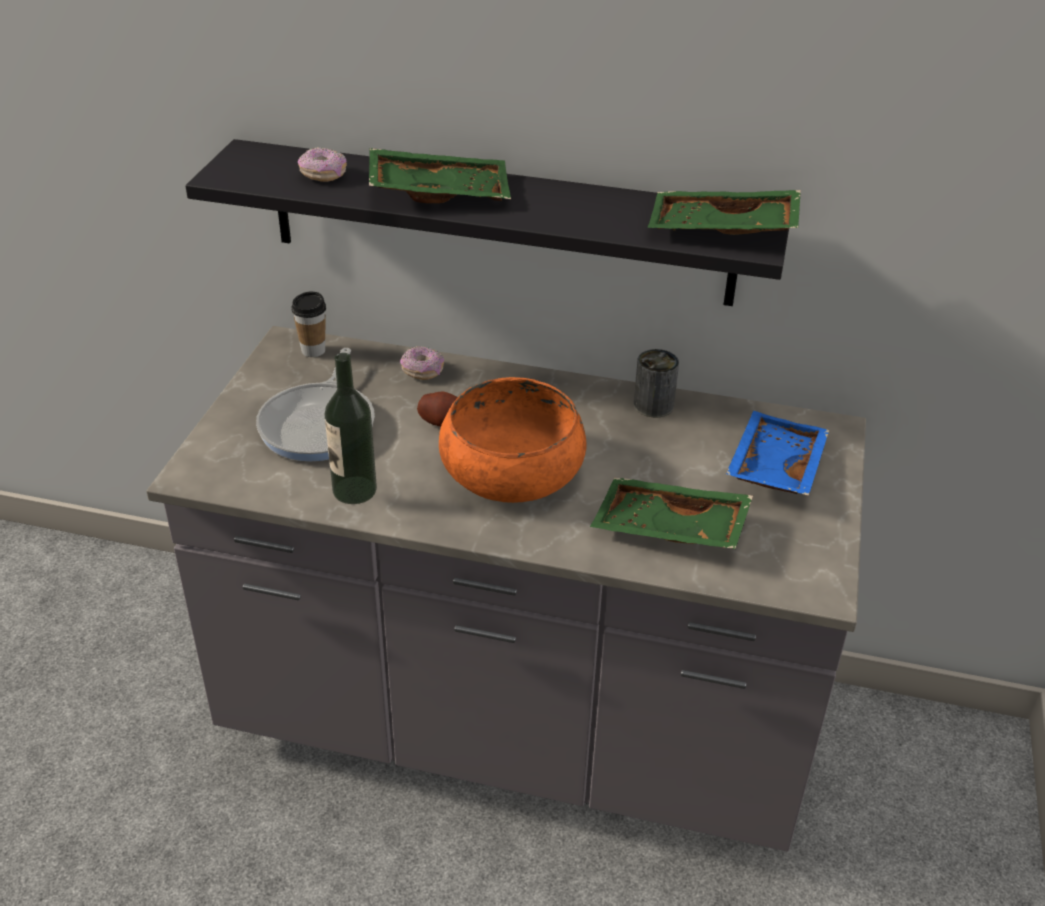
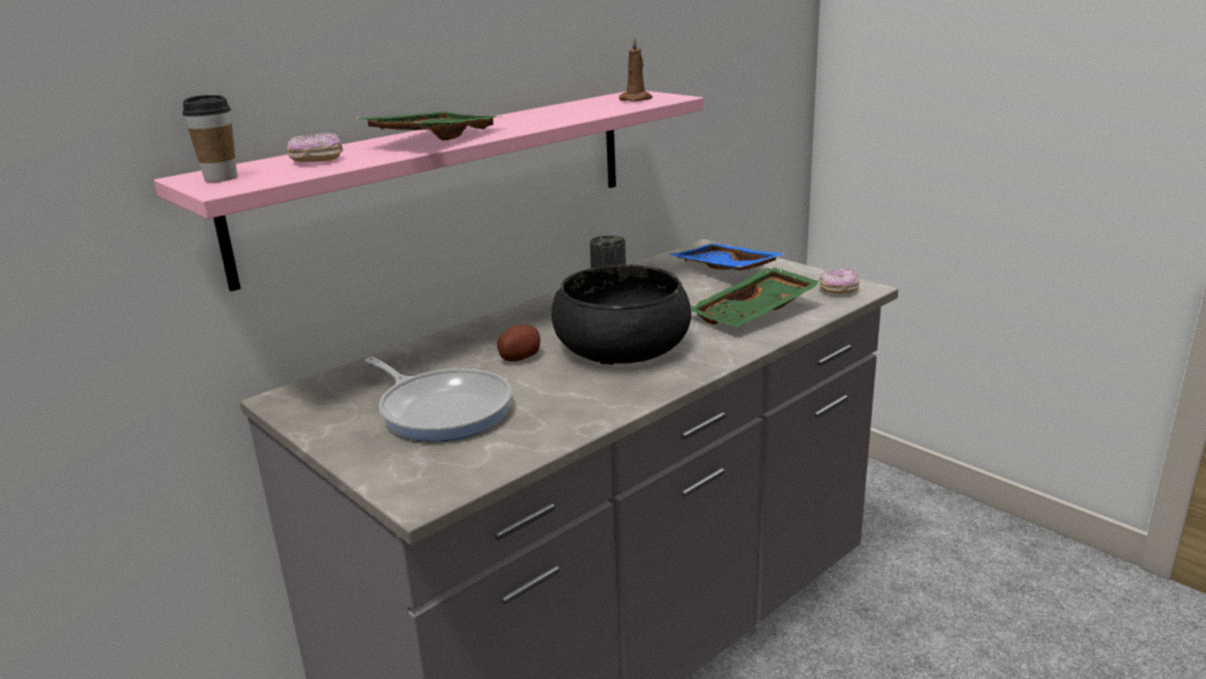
camera: 55 degrees left, 15 degrees down
(313, 350) = (320, 389): cup -> cup (221, 178)
(354, 490) = (563, 414): bottle -> none
(422, 371) = (437, 350): donut -> donut (838, 291)
(500, 223) = (444, 179): black shelf -> pink shelf
(512, 471) = (622, 346): orange bowl -> black bowl
(722, 230) = (637, 99): green tray -> brown candle

